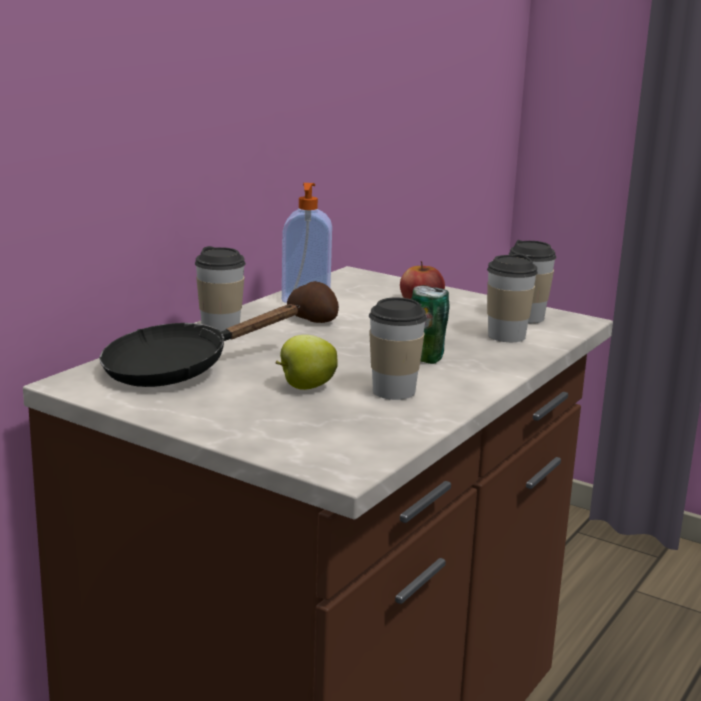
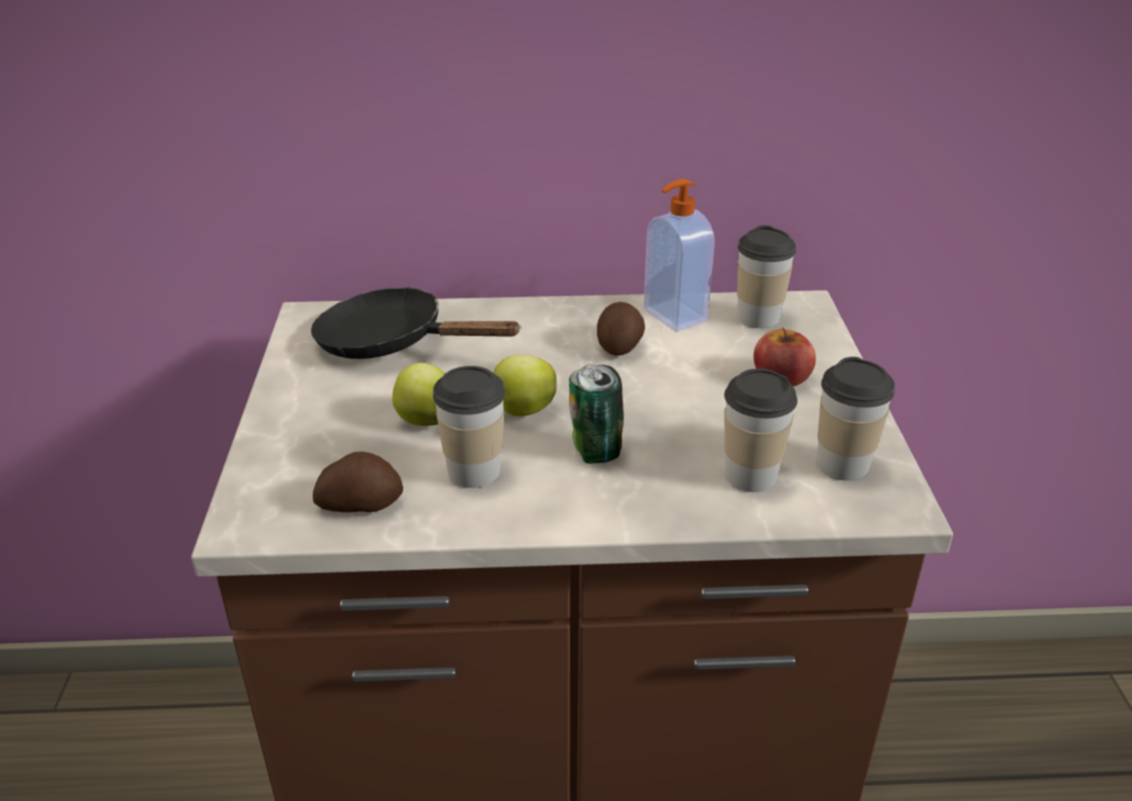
camera: 55 degrees right, 15 degrees up
(220, 329) = (520, 315): cup -> cup (758, 317)
(344, 361) = (522, 410): none -> apple
(377, 429) = (360, 503): none -> potato

